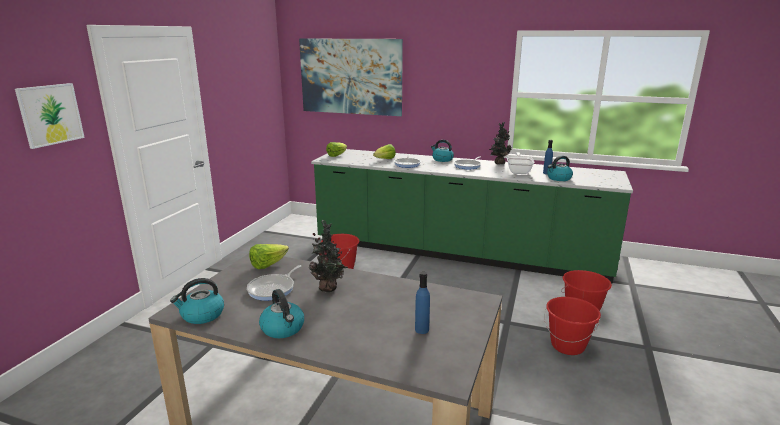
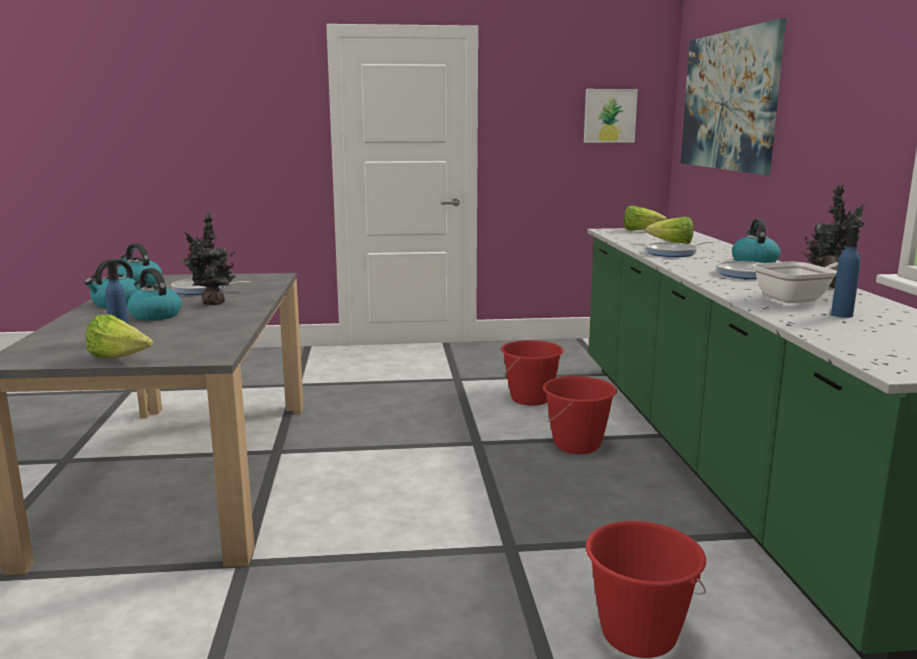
camera: 65 degrees right, 5 degrees down
(50, 114) = (268, 109): picture -> picture (610, 116)
(268, 265) = (261, 281): lettuce -> lettuce (120, 358)
(558, 178) = (818, 324): kettle -> kettle (155, 315)
(567, 346) = (482, 625): red bucket -> red bucket (577, 445)

